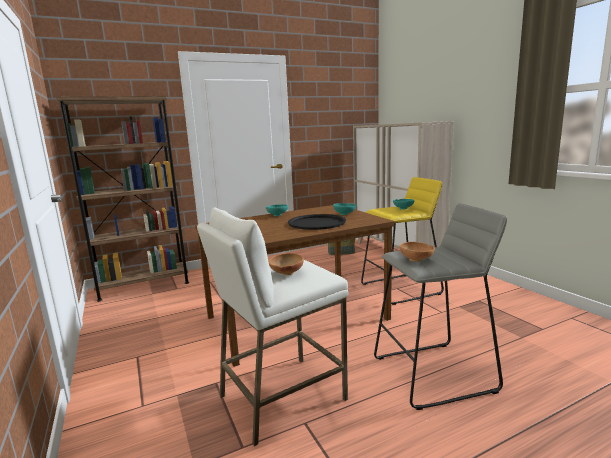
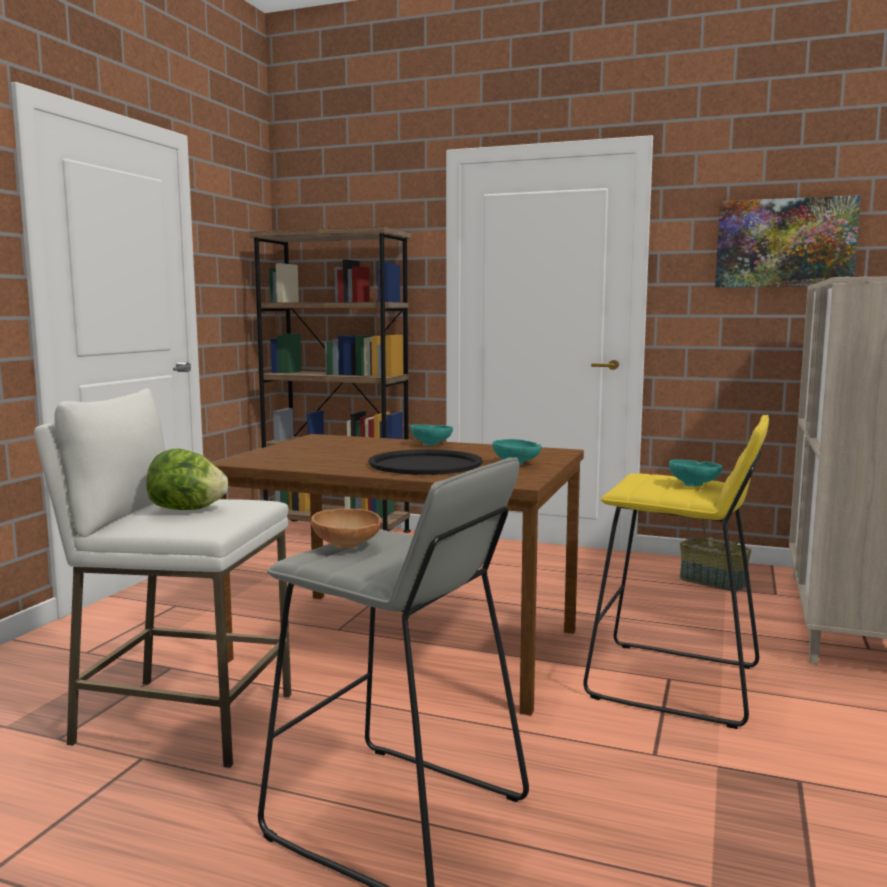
camera: 45 degrees right, 5 degrees down
(286, 273) = (187, 510): brown bowl -> lettuce
(339, 108) = (785, 243): none -> picture

